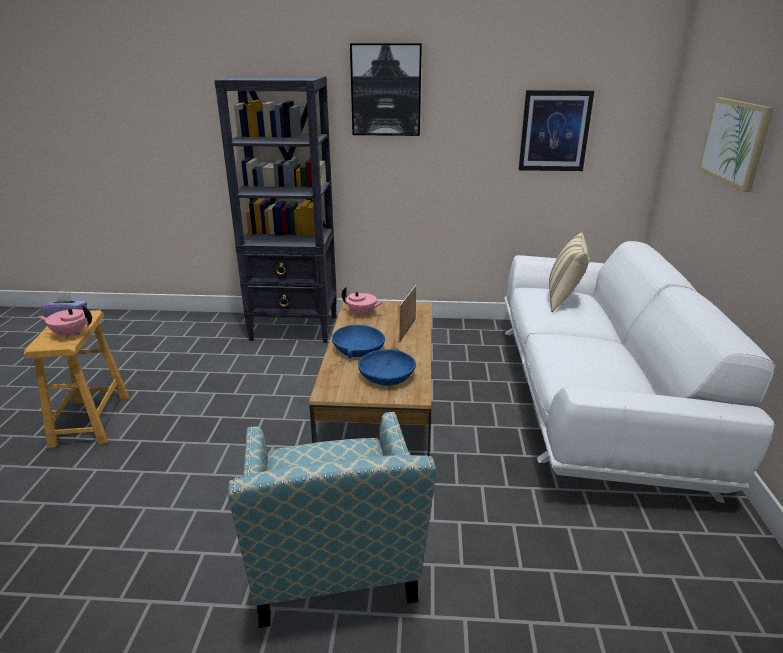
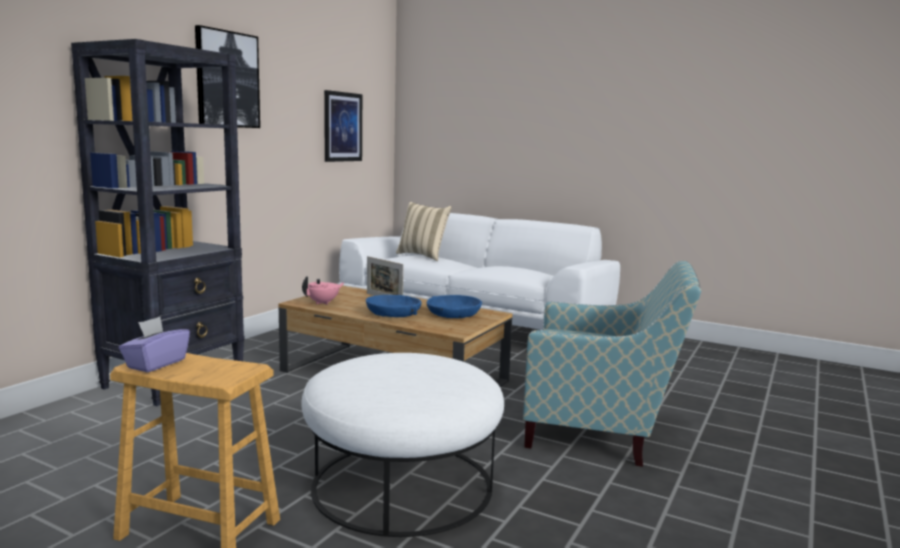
camera: 65 degrees left, 15 degrees down
(70, 334) = (219, 364): pink teapot -> none
(168, 476) = (402, 484): none -> white ottoman
(734, 142) = (495, 121): picture -> none

